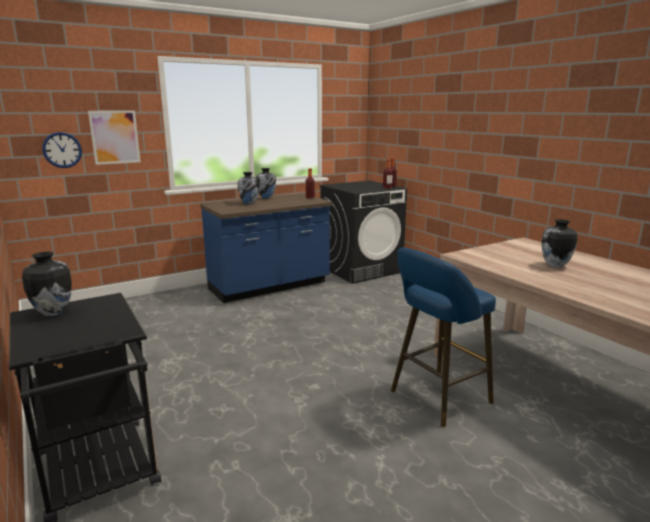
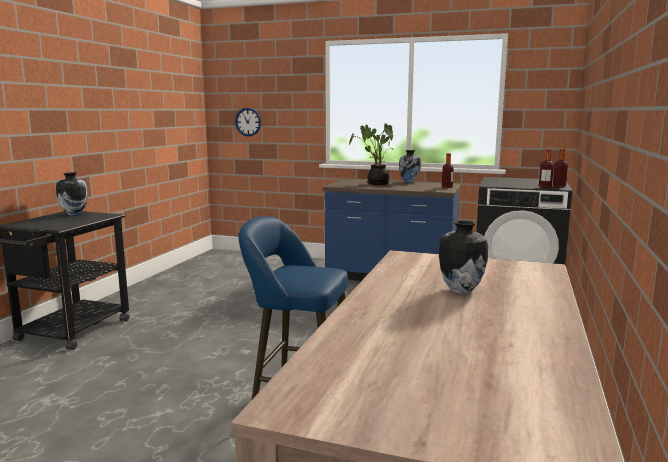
camera: 50 degrees right, 5 degrees down
(115, 137) = (285, 113): picture -> none
(249, 203) = (375, 183): vase -> potted plant

